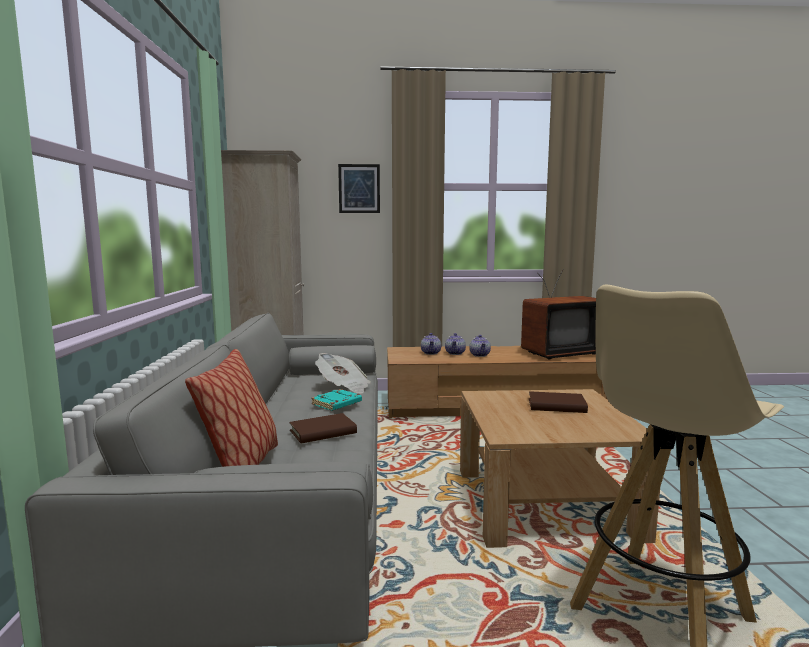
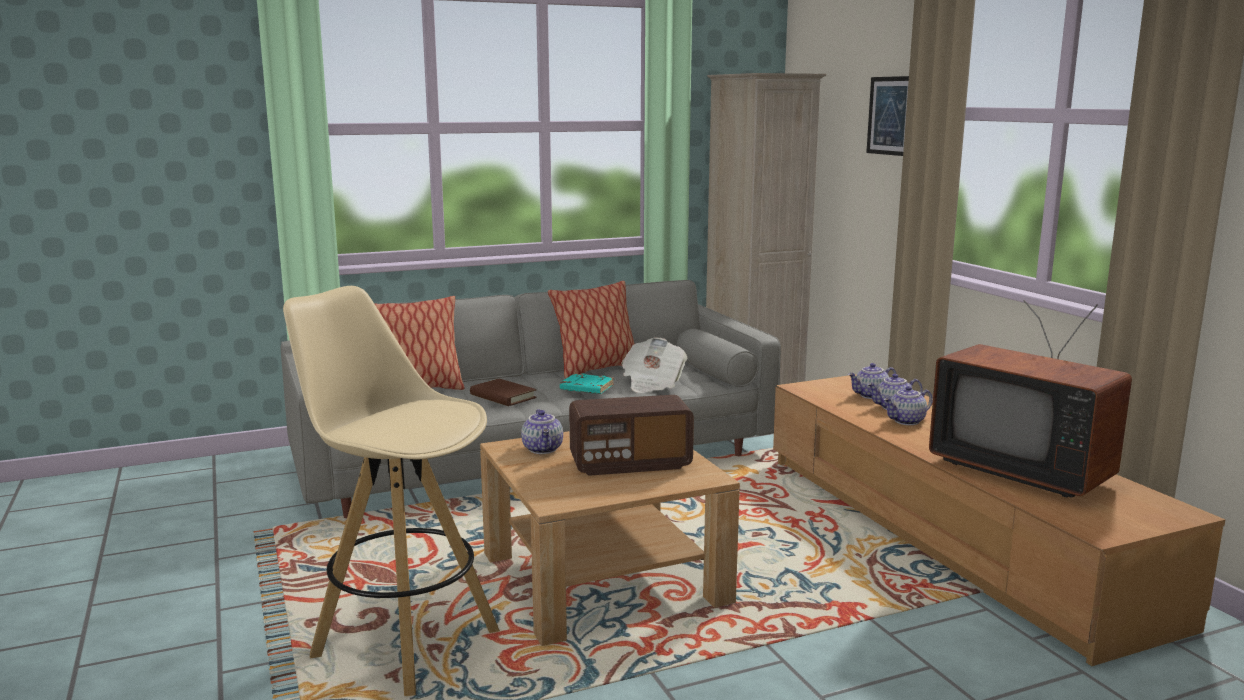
camera: 70 degrees right, 5 degrees up
(284, 396) = (596, 370): none -> pillow
(516, 424) = (543, 449): none -> teapot
(556, 406) = (630, 464): brown book -> radio

